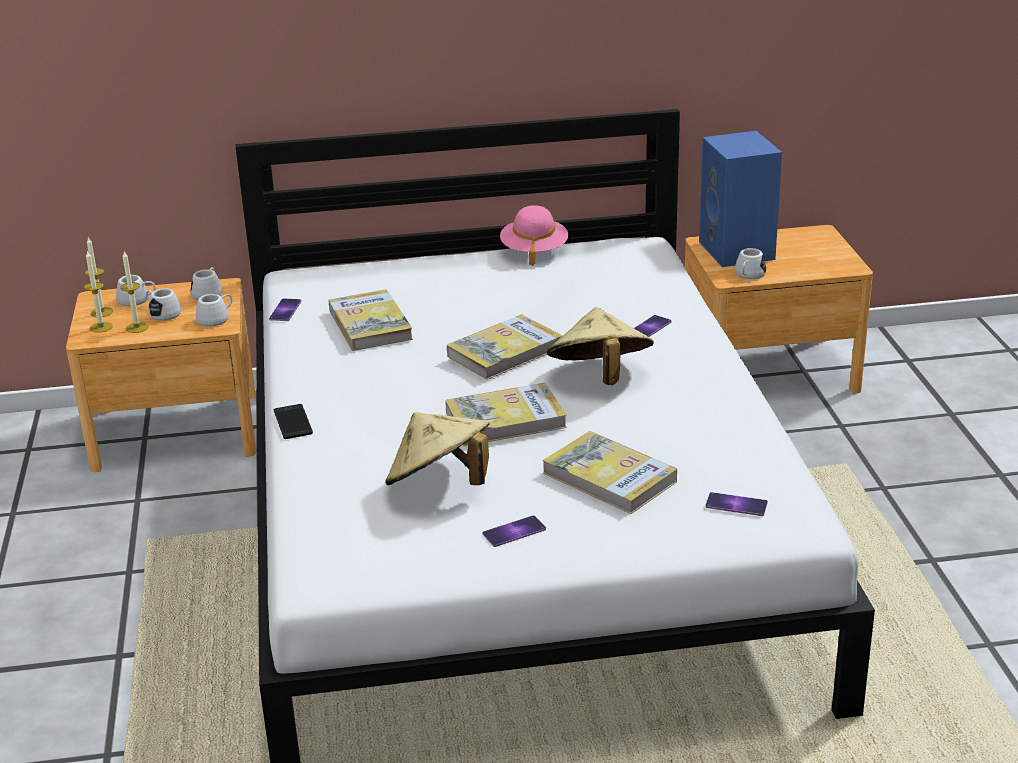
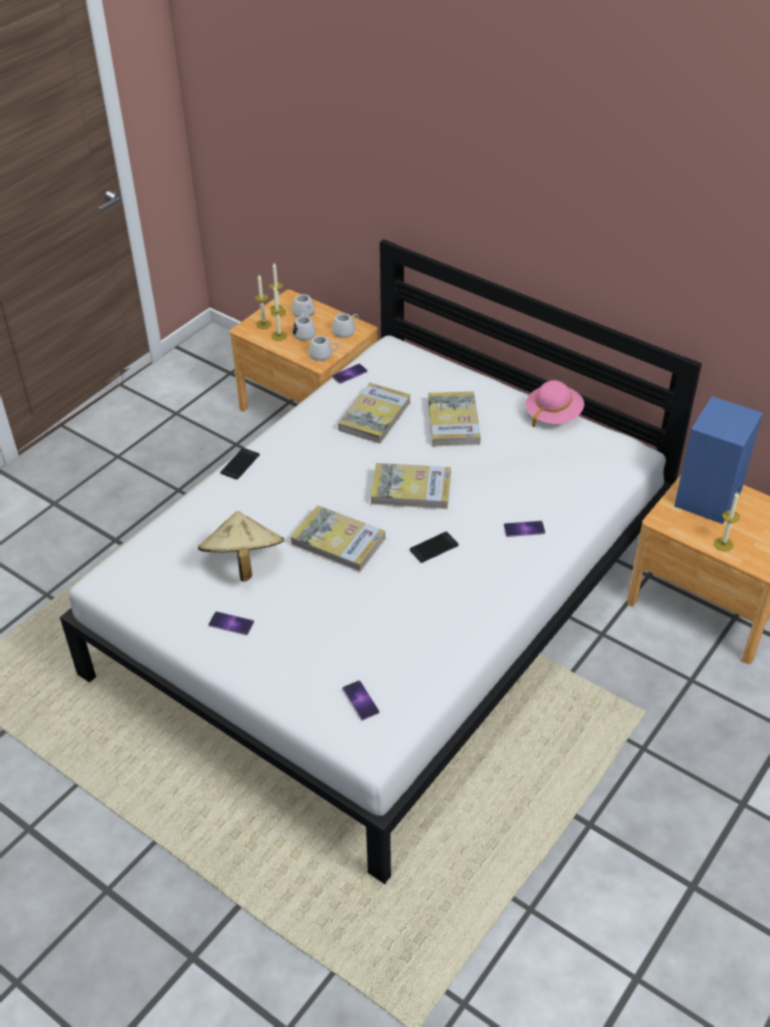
camera: 45 degrees right, 15 degrees up
(599, 377) = (434, 547): beige hat -> phone
(609, 477) = (328, 625): book -> book (453, 422)
(748, 275) = (680, 526): white mug -> none
(798, 270) = (723, 544): none -> candle

